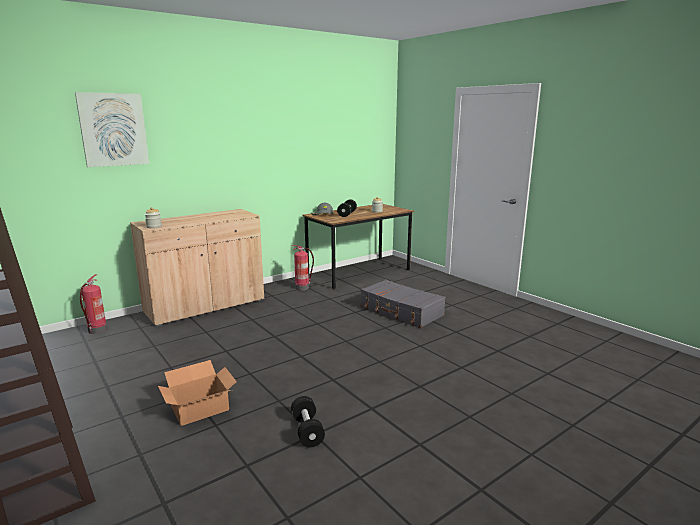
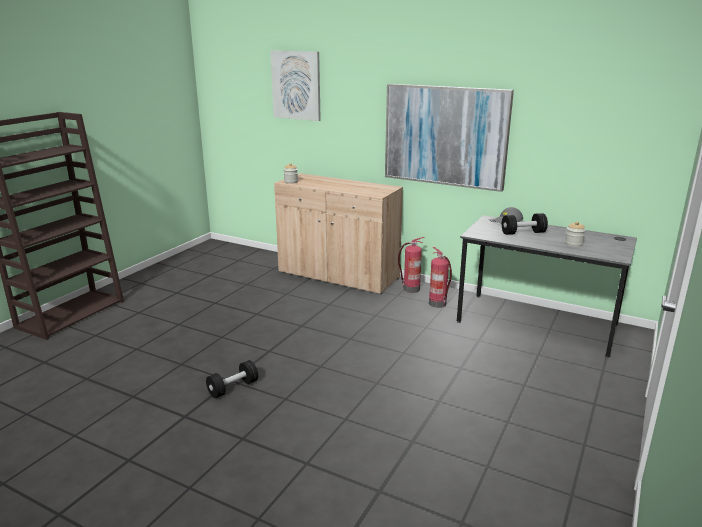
camera: 65 degrees right, 5 degrees up
(97, 330) = (257, 257): fire extinguisher -> fire extinguisher (410, 289)
(199, 408) = (158, 335): cardboard box -> none
(268, 160) = (446, 135): none -> picture
(307, 431) = (137, 391): black dumbbell -> black dumbbell (233, 388)
(359, 272) = (536, 323): brown desk -> grey desk
(401, 311) = (437, 383): grey suitcase -> none

